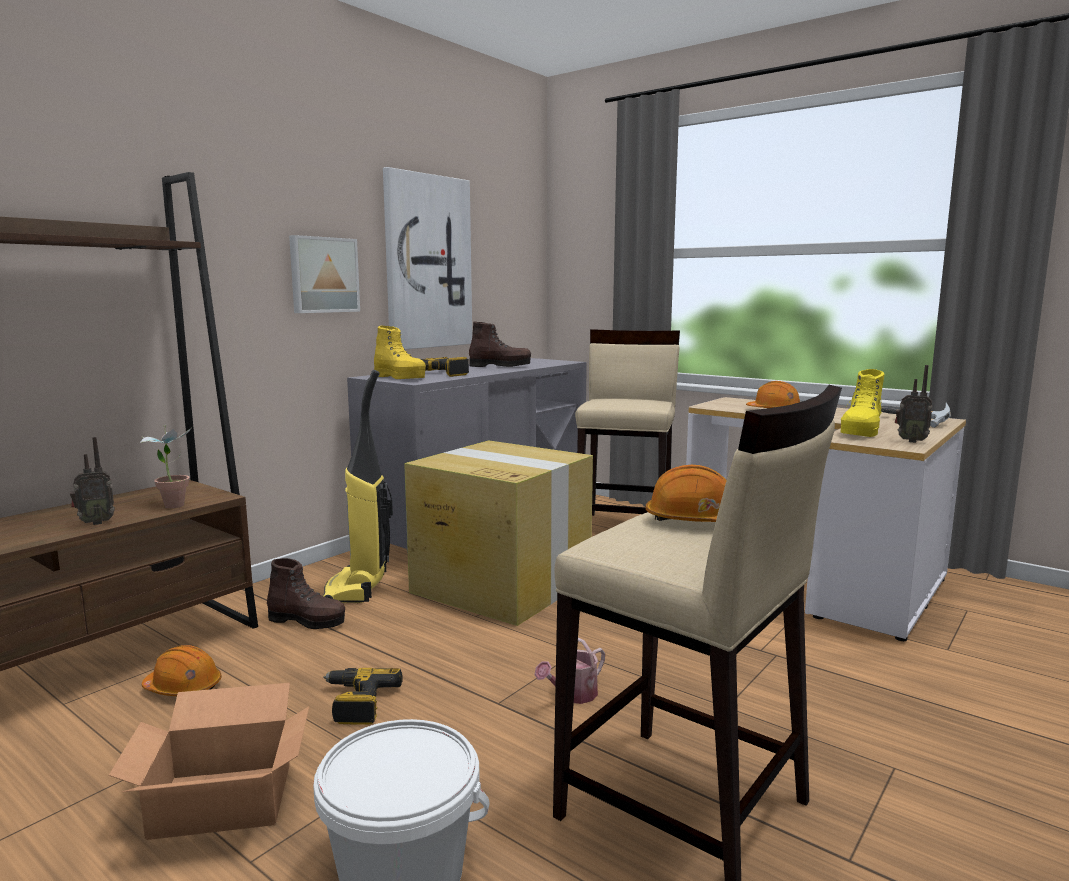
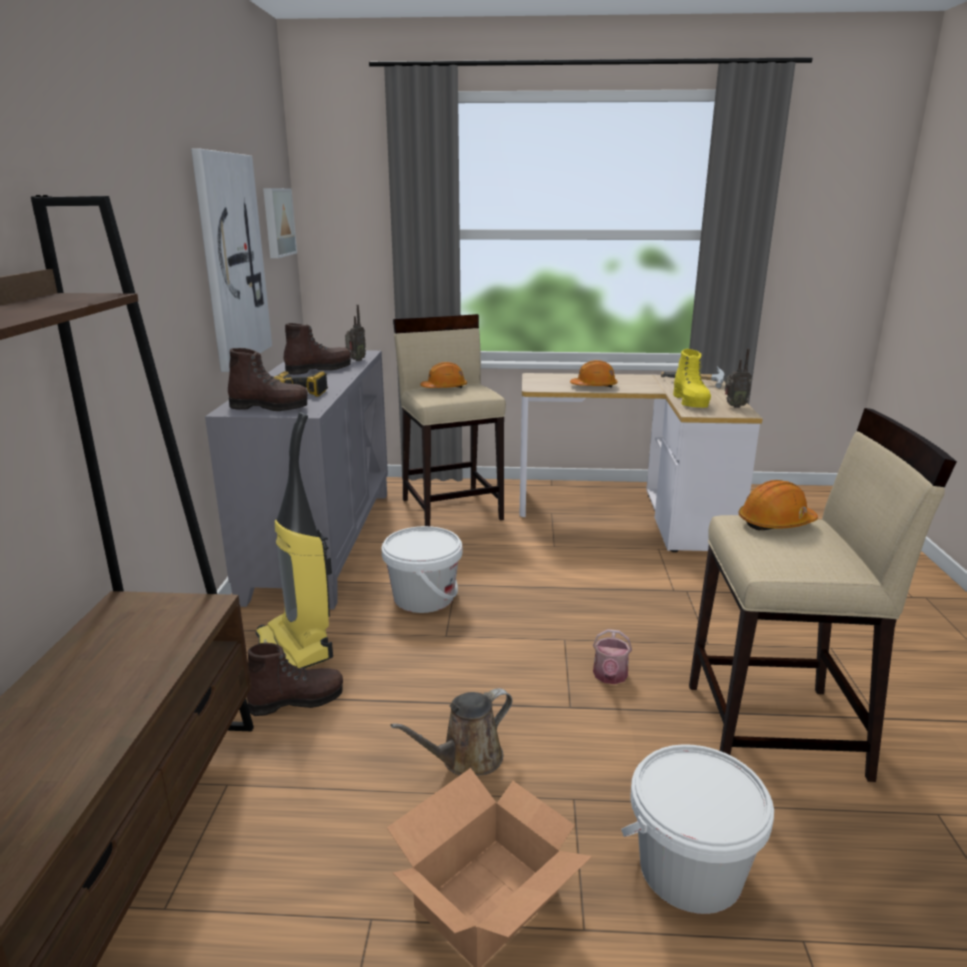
camera: 35 degrees left, 10 degrees up
(95, 523) = (133, 688): radio -> radio (355, 360)
(172, 504) = (173, 631): potted plant -> none
(183, 688) = (278, 824): orange hard hat -> orange hard hat (444, 388)
(323, 275) = (166, 296): picture -> picture (277, 222)
(357, 703) = (466, 759): power drill -> brown watering can
(400, 377) = (270, 407): yellow boot -> brown boot
(500, 585) = (424, 597): cardboard box -> white bucket

